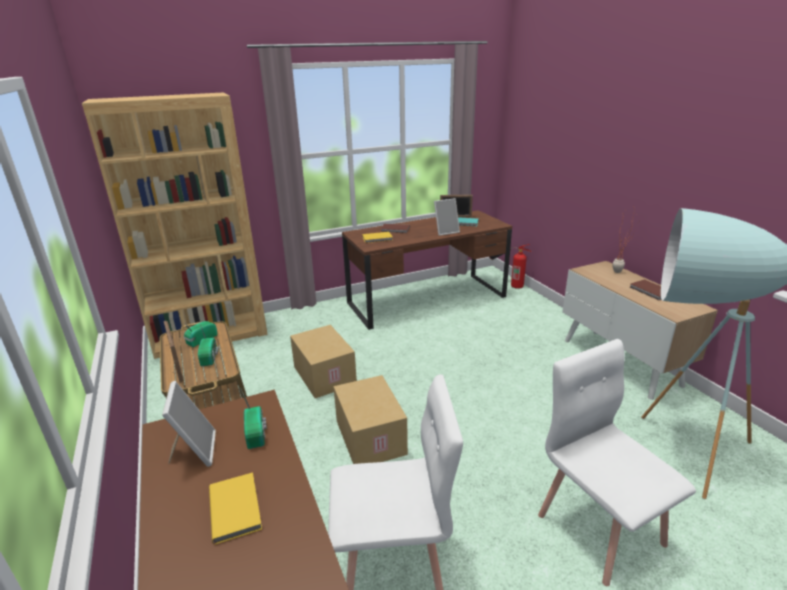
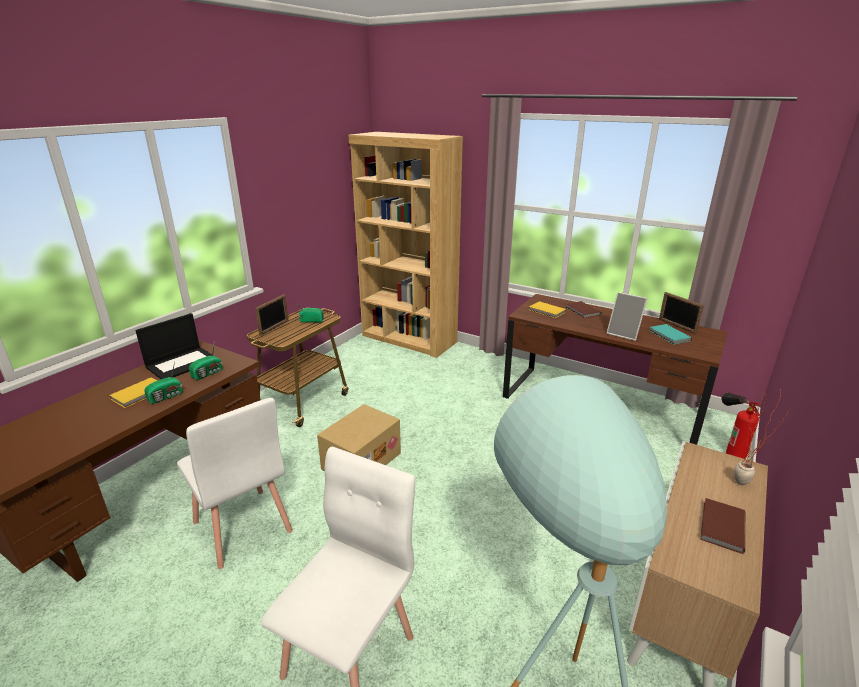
camera: 55 degrees right, 0 degrees up
(194, 451) = (182, 363): picture frame -> laptop
(210, 357) = (294, 331): radio -> radio (167, 396)
(323, 375) = (414, 405): cardboard box -> none

